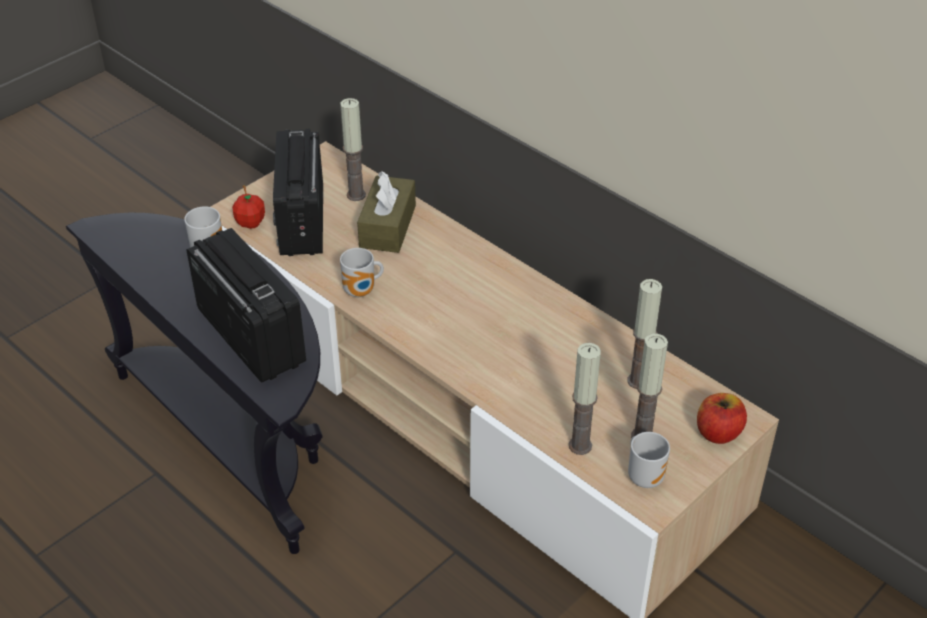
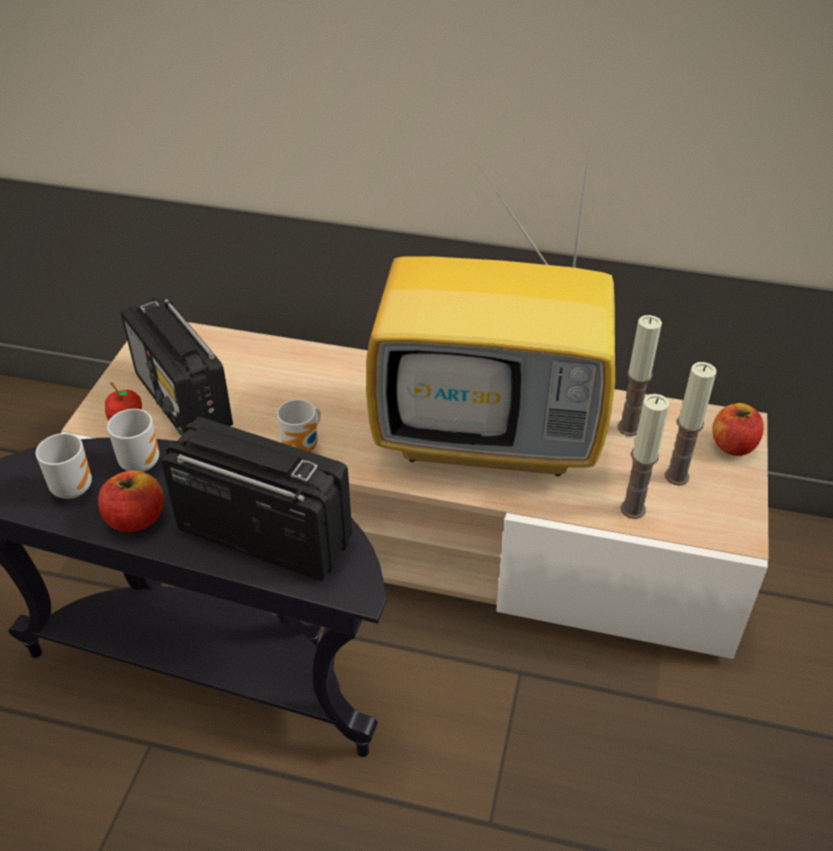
camera: 30 degrees left, 0 degrees up
(177, 290) = (136, 519): none -> apple
(356, 195) = (220, 356): candle -> none
(387, 226) = (278, 374): brown tissue box -> none
(517, 341) = (493, 435): none -> television
(645, 476) = (711, 512): mug -> mug (72, 487)

